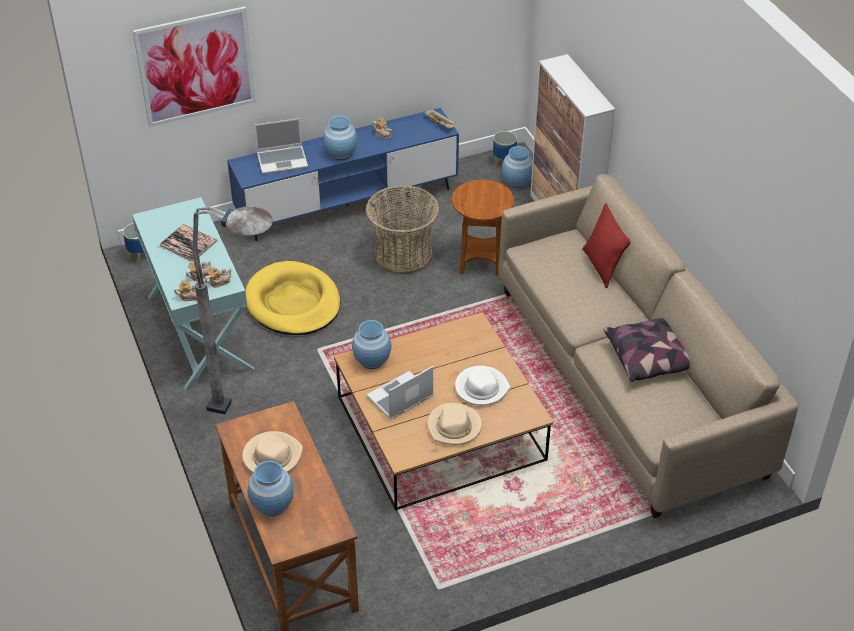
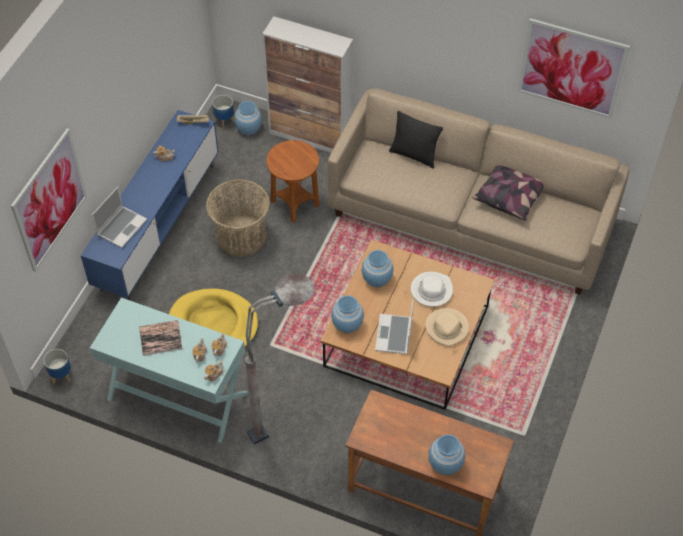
camera: 45 degrees left, 10 degrees up
(272, 456) = (406, 435): beige hat -> none
(341, 153) = (155, 192): blue vase -> blue vase (377, 279)
(602, 266) = (414, 155): red pillow -> black pillow
(771, 231) = (571, 68): none -> picture

